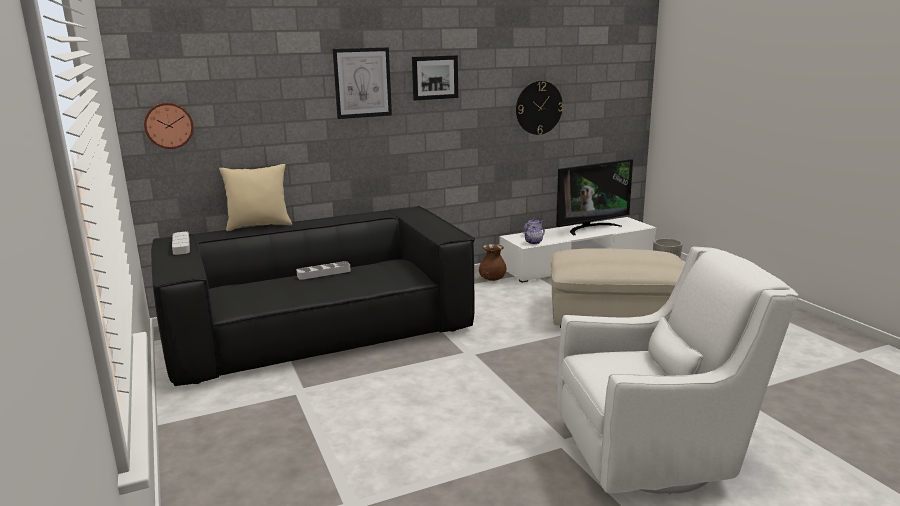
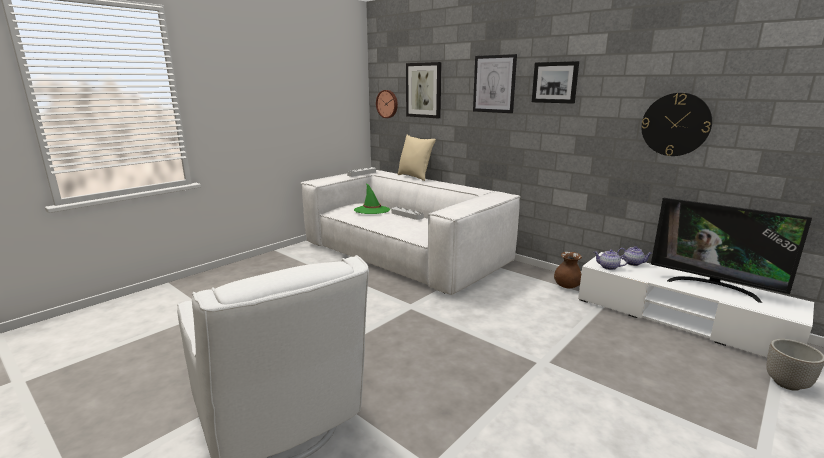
camera: 65 degrees right, 0 degrees up
(247, 98) = (424, 90): none -> picture
(270, 287) = (372, 210): none -> green hat
(319, 329) = (404, 253): black sofa -> white sofa
(616, 313) = (572, 364): beige ottoman -> none

